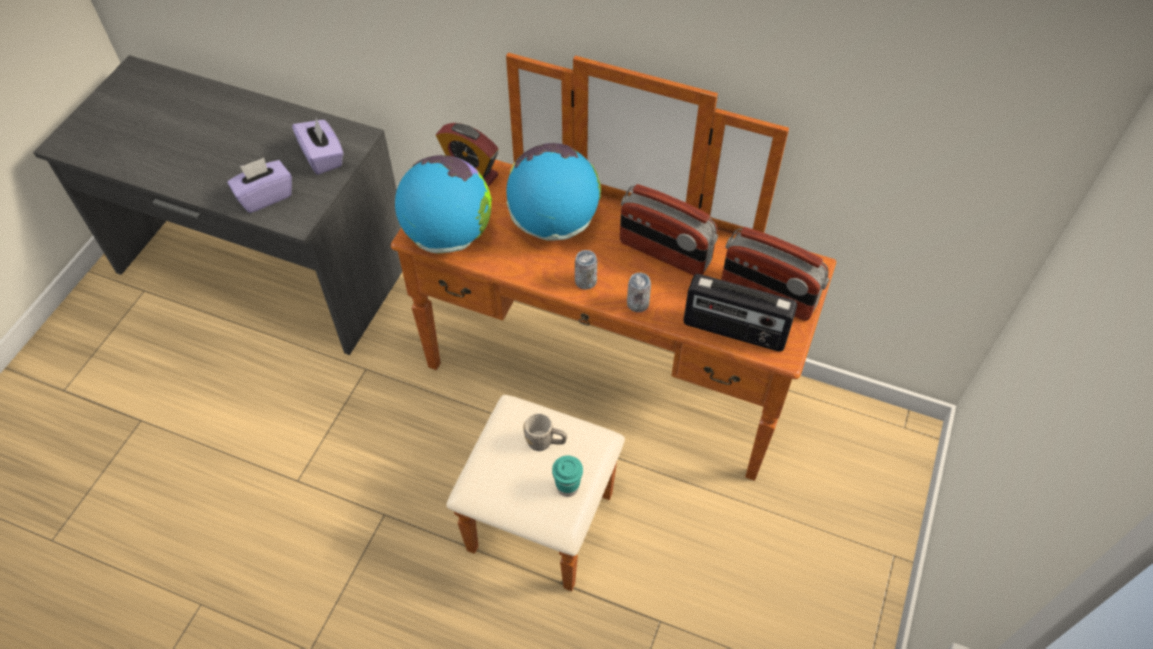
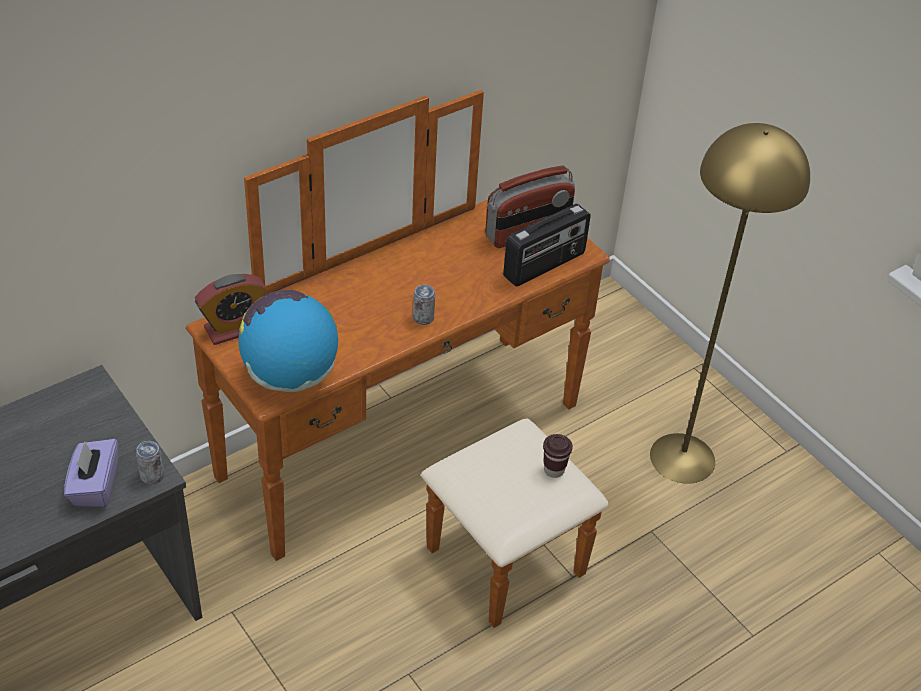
camera: 60 degrees left, 10 degrees down
(323, 157) = (89, 422): purple tissue box -> none
(545, 442) = (501, 462): grey mug -> none
(554, 223) = (343, 306): globe -> none
(567, 487) = (554, 470): turquoise cup -> brown cup
(637, 304) = (473, 301): can -> can (152, 476)
(664, 253) = (436, 261): radio -> none
(769, 604) = (683, 458): none -> yellow floor lamp

